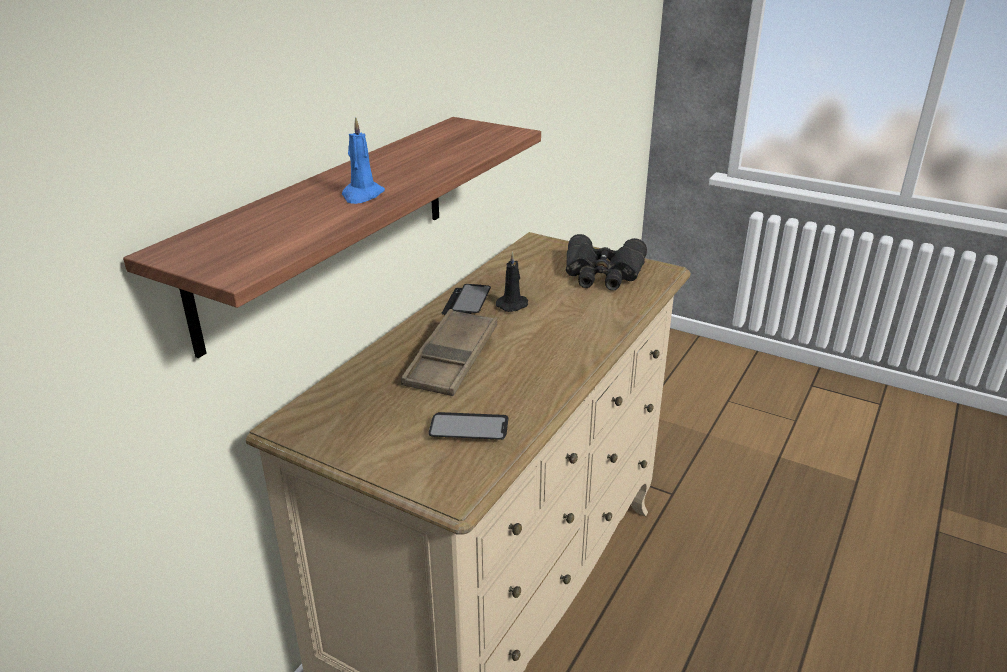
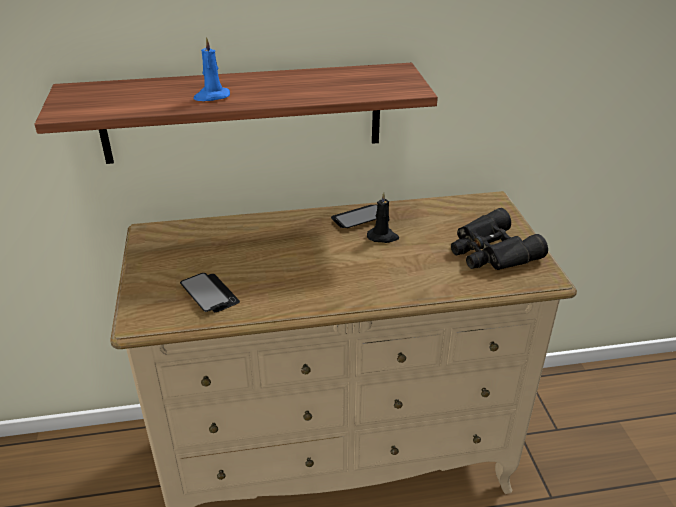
camera: 50 degrees right, 5 degrees up
(451, 360) = (280, 248): brown tray -> none

